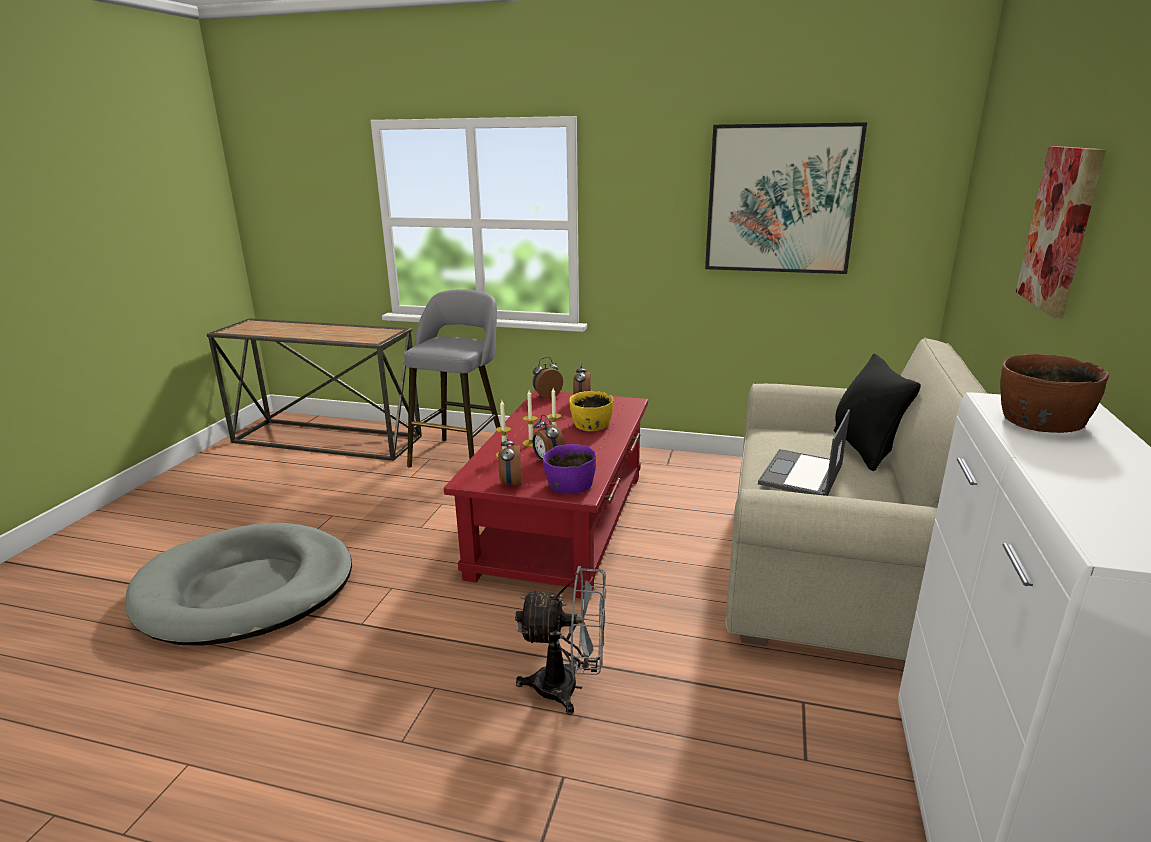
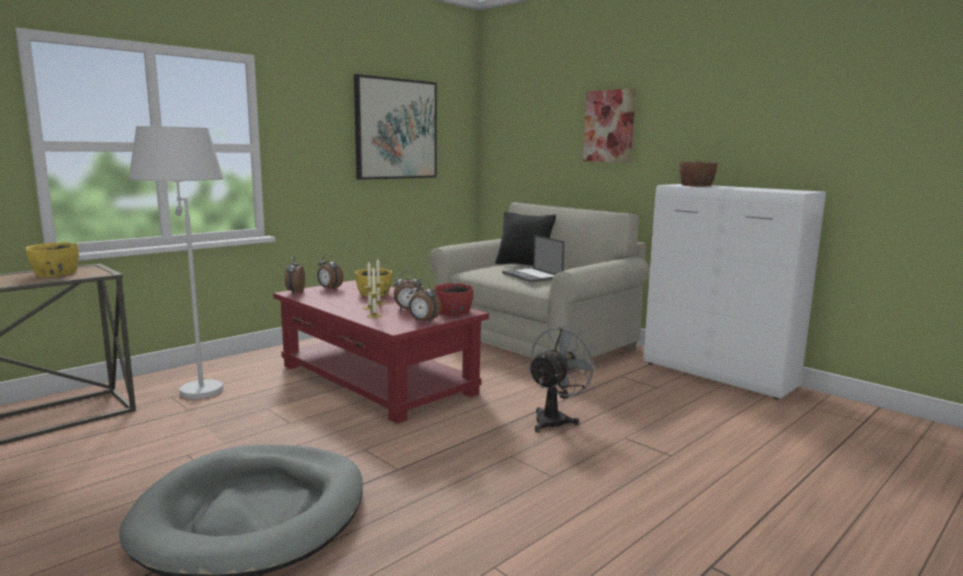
camera: 60 degrees left, 10 degrees down
(362, 333) = (55, 274): none -> yellow bowl
(461, 455) = (194, 384): grey stool -> white floor lamp
(569, 485) = (453, 312): purple bowl -> red bowl

